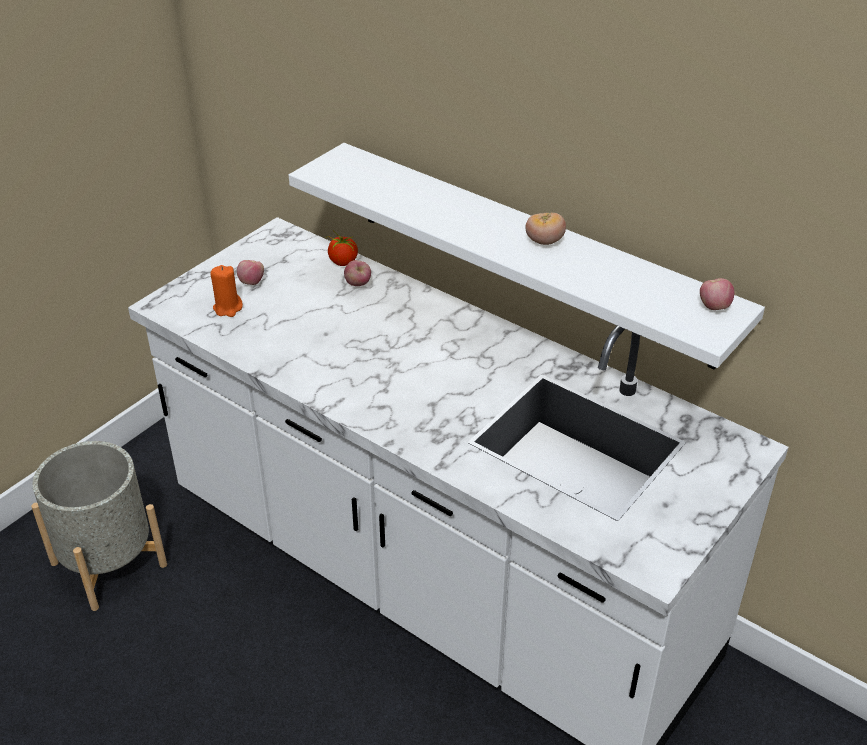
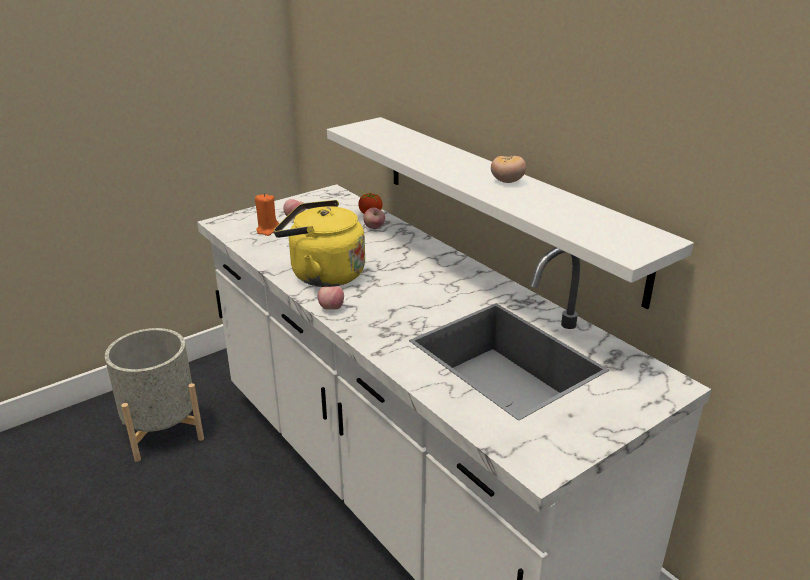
camera: 15 degrees right, 10 degrees down
(329, 366) = (323, 274): none -> yellow kettle
(713, 307) = (642, 236): apple -> apple (331, 308)

